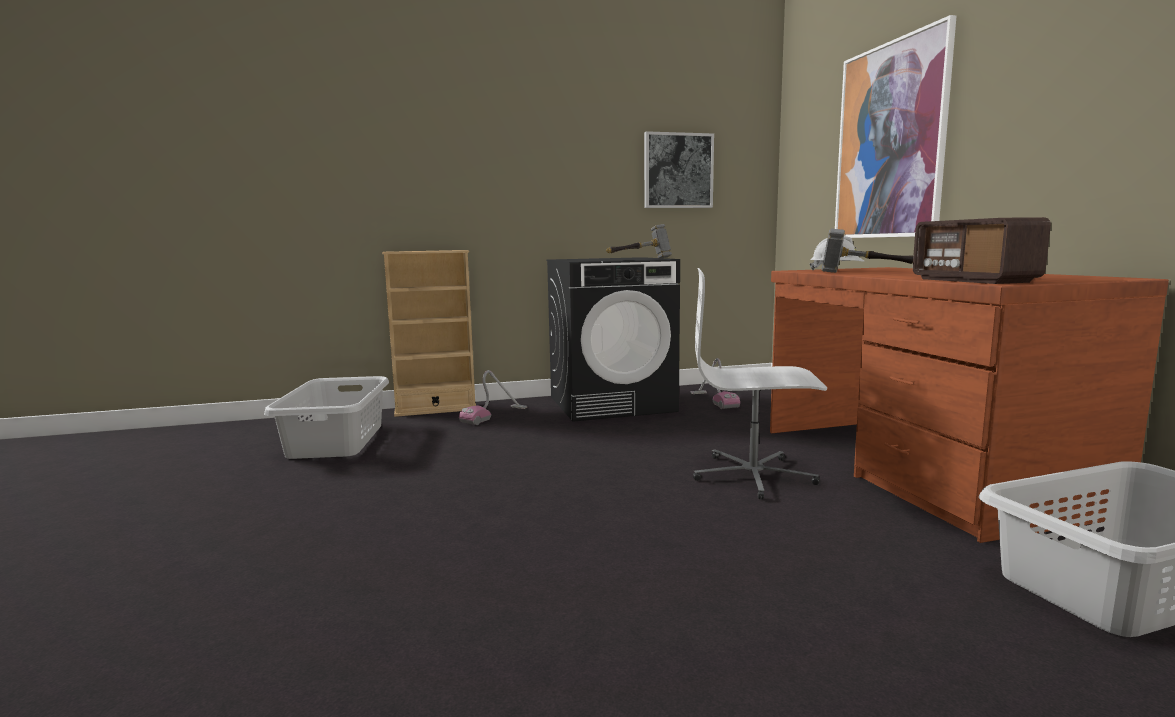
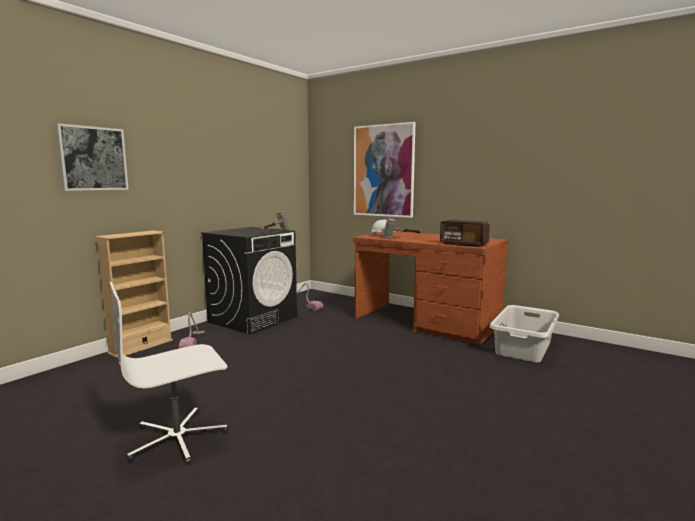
camera: 40 degrees left, 0 degrees up
(338, 440) = (108, 384): grey laundry basket -> none
(678, 171) = (265, 174): picture -> picture (93, 158)
(753, 475) = (378, 340): white office chair -> white office chair (178, 439)

